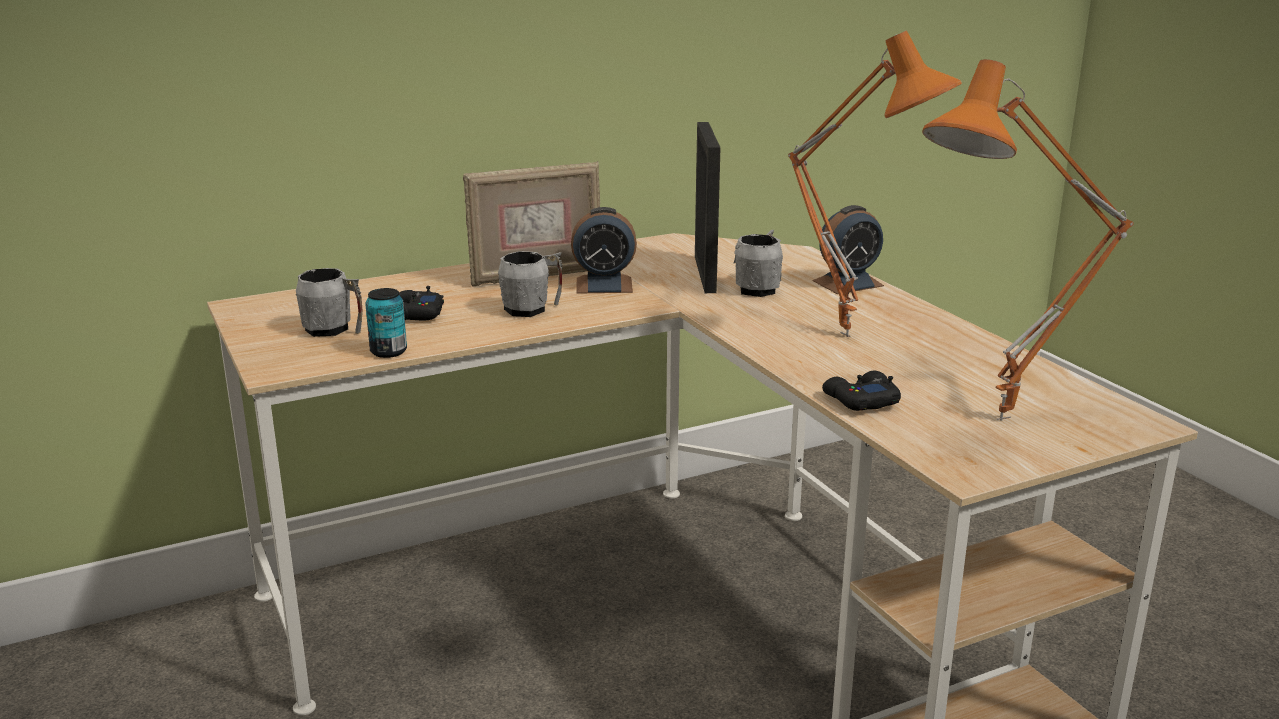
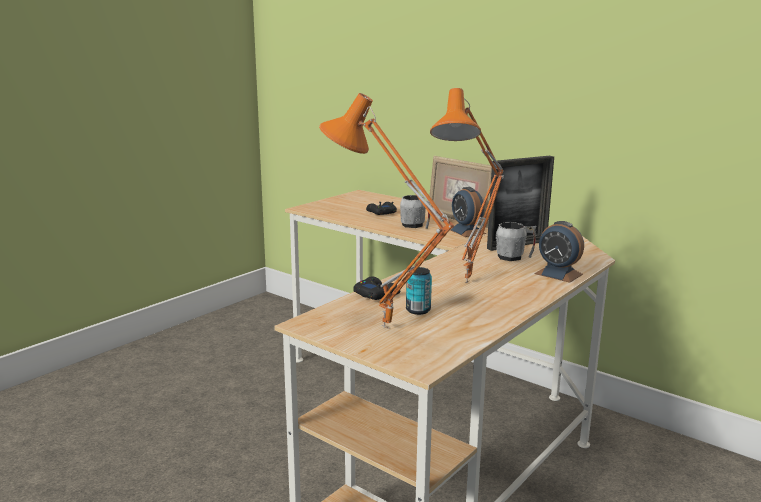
camera: 65 degrees right, 5 degrees down
(334, 330) = (350, 207): grey mug -> none
(388, 351) = (338, 216): can -> can (418, 310)

